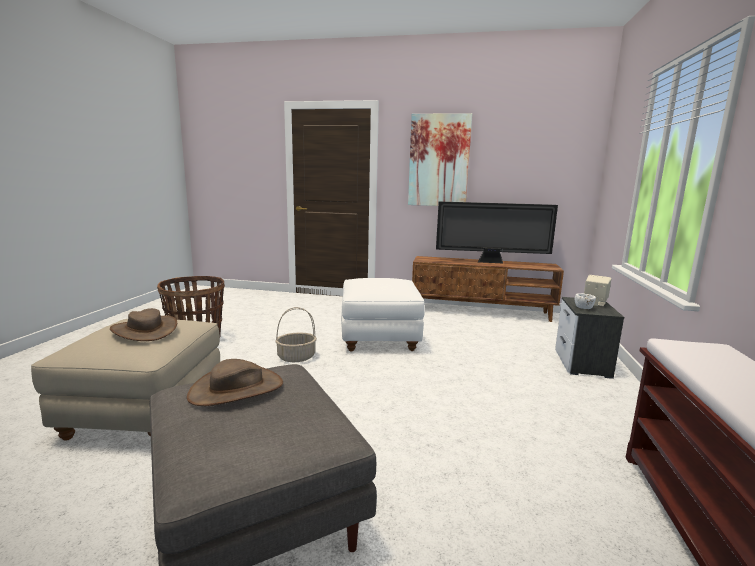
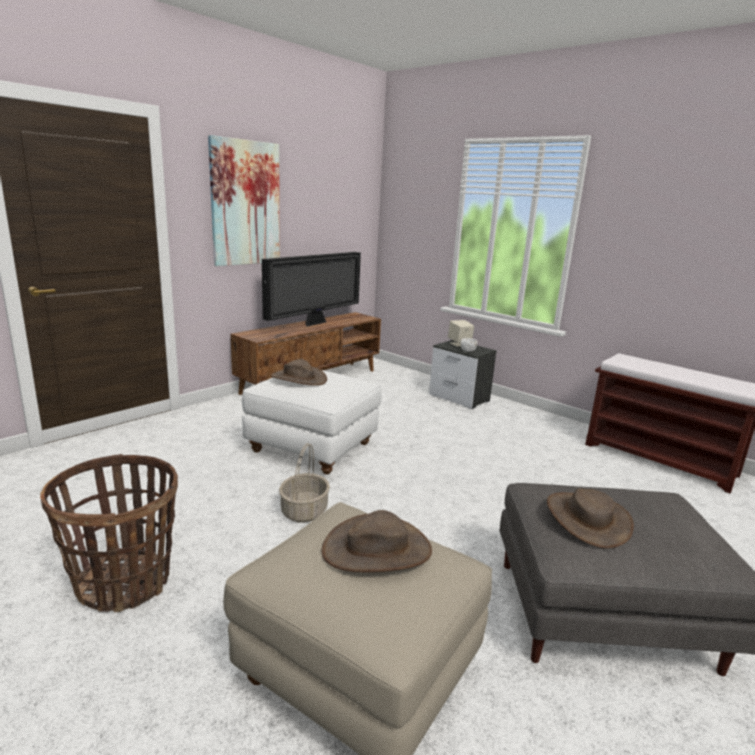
camera: 60 degrees left, 5 degrees up
(372, 279) = (298, 378): none -> brown hat

